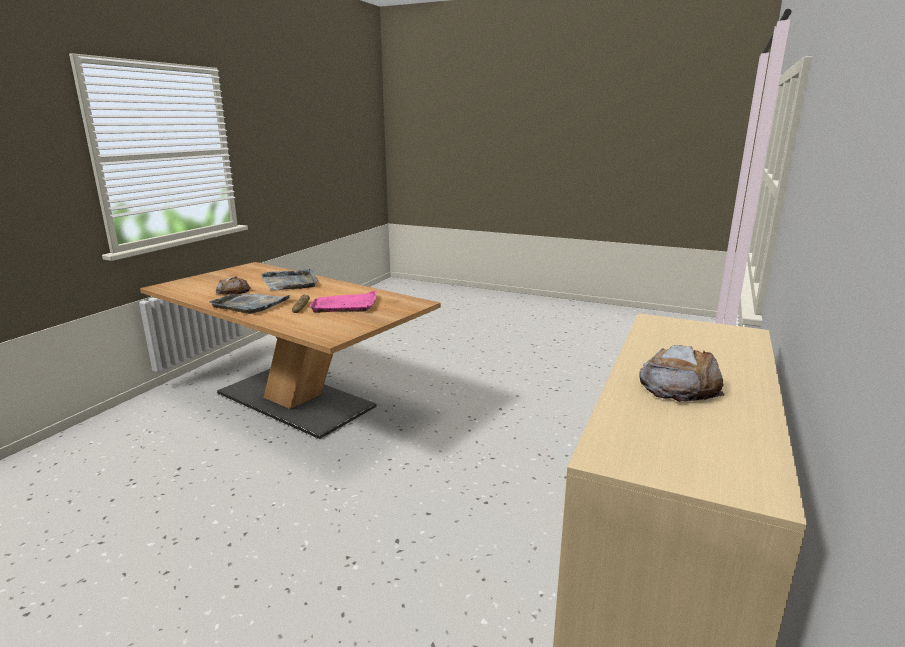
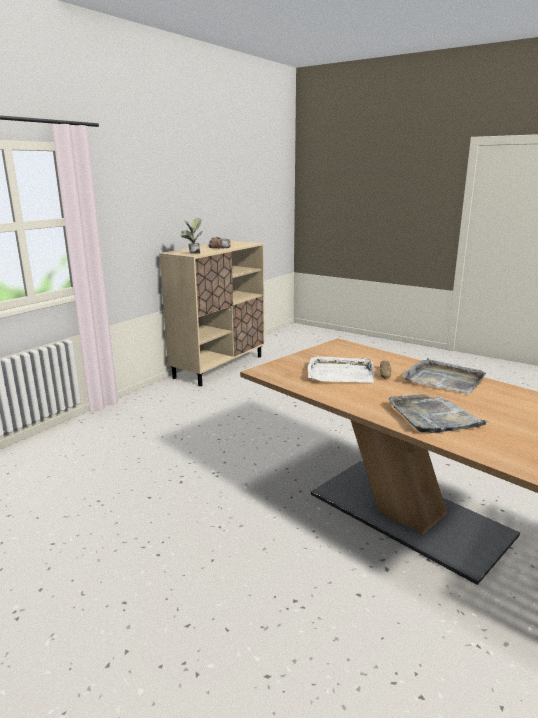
camera: 170 degrees left, 0 degrees up
(233, 291) = (494, 403): bread -> none
(345, 305) = (340, 373): pink tray -> white tray
(663, 324) = (192, 254): none -> potted plant

